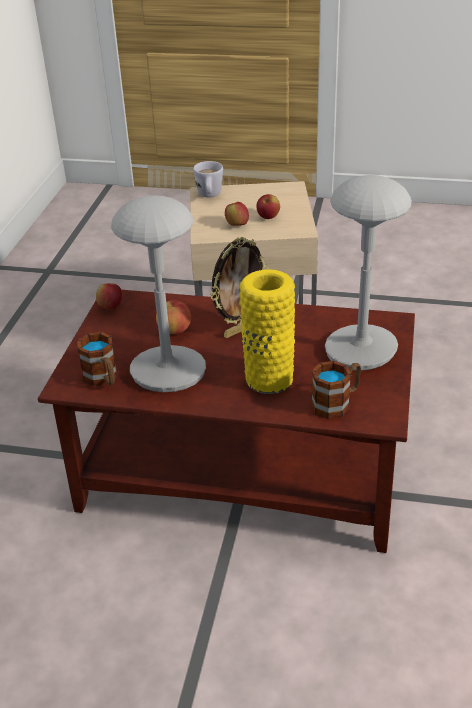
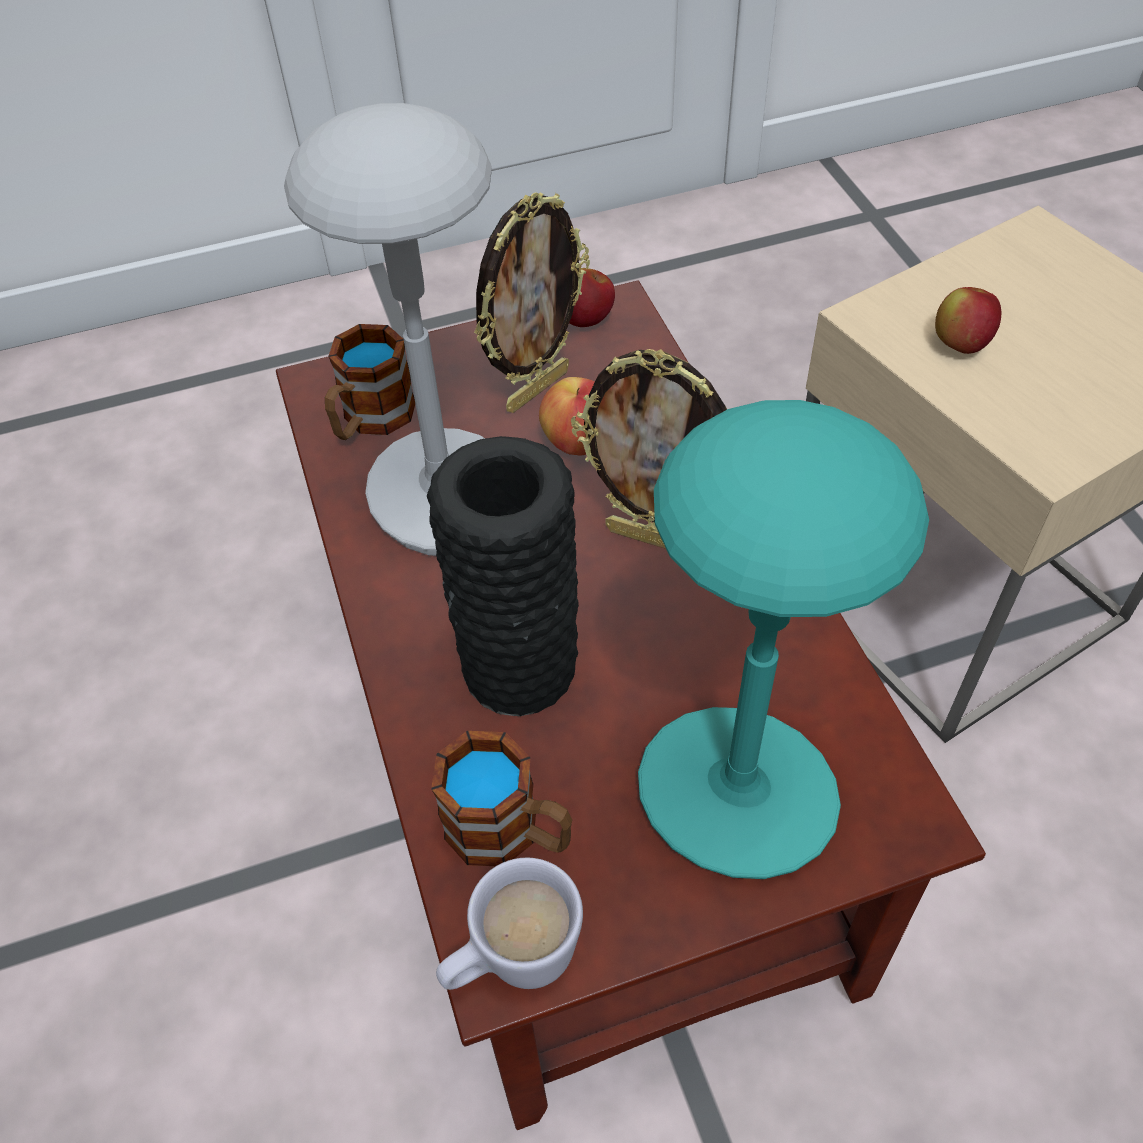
camera: 60 degrees right, 15 degrees up
(135, 331) = (536, 389): none -> picture frame
(209, 196) = (1032, 249): white mug -> white mug (512, 962)
(268, 217) = (1045, 378): apple -> none
(268, 378) = (520, 665): yellow vase -> black vase
(361, 350) = (735, 798): grey table lamp -> turquoise table lamp

